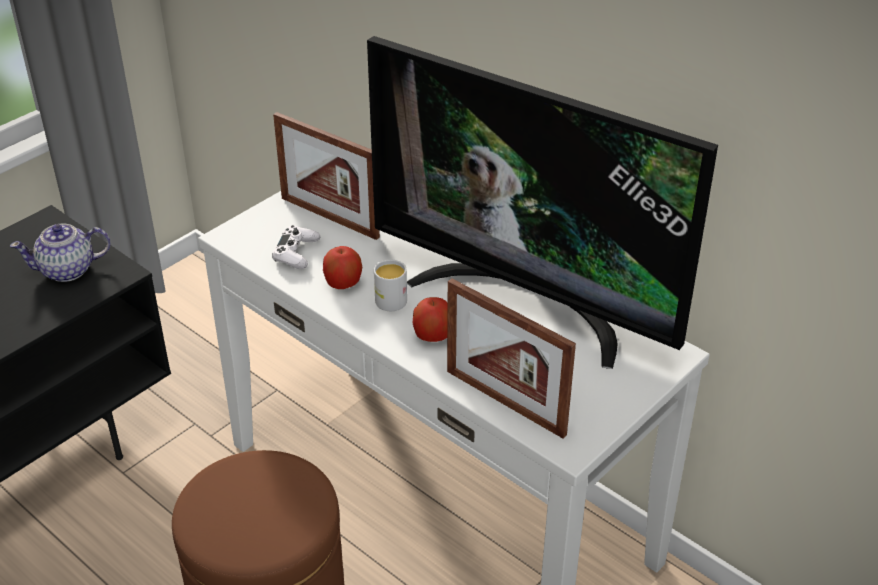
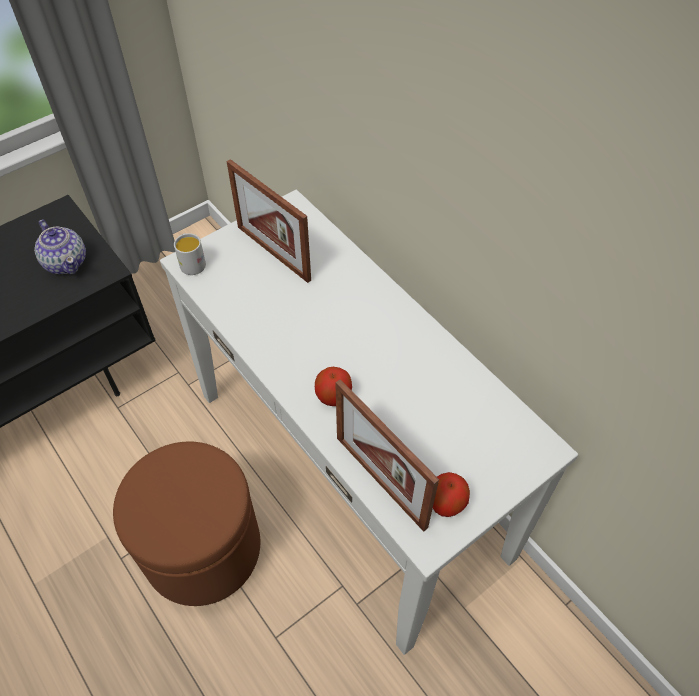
camera: 10 degrees right, 15 degrees up
(68, 270) = (66, 262): teapot -> teapot turned 120 degrees counterclockwise
(296, 253) = (237, 288): white game controller -> none
(343, 284) = (268, 327): apple -> apple (446, 503)
(388, 298) = (303, 348): white mug -> white mug (192, 262)
(526, 301) = (424, 370): television -> none

